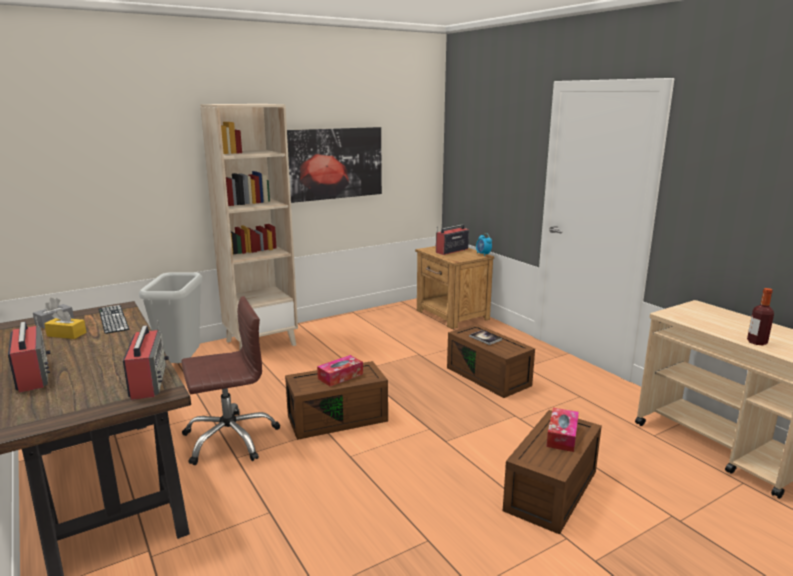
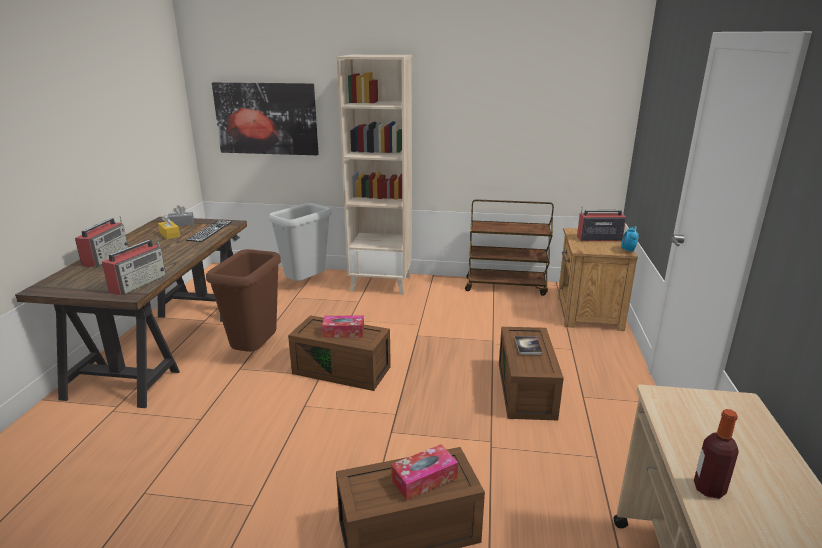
camera: 40 degrees right, 5 degrees up
(230, 438) = (256, 352): brown office chair -> brown trash can
(335, 163) = (488, 120): picture -> picture (266, 118)
(370, 314) = (506, 286): none -> brown cart

